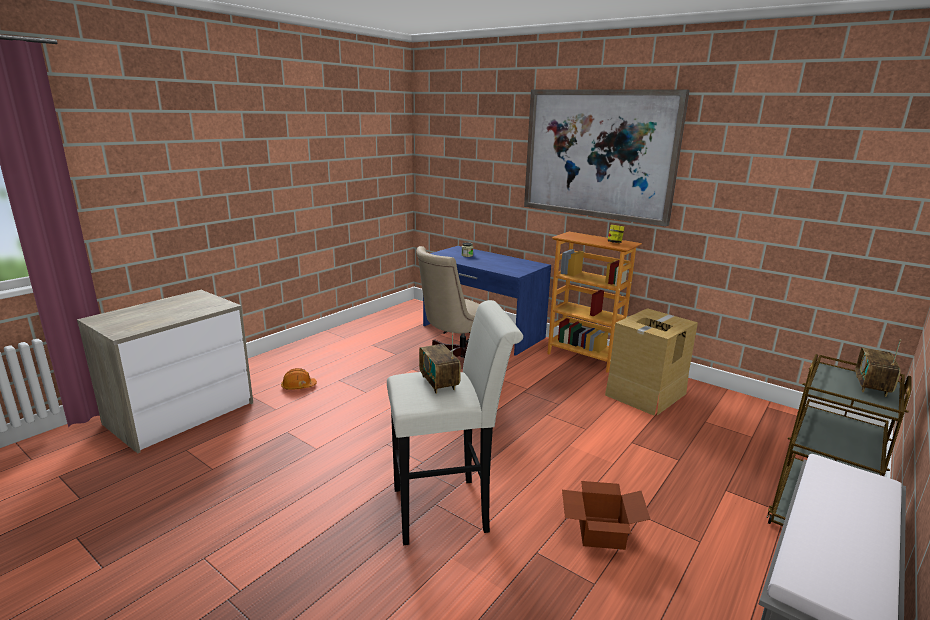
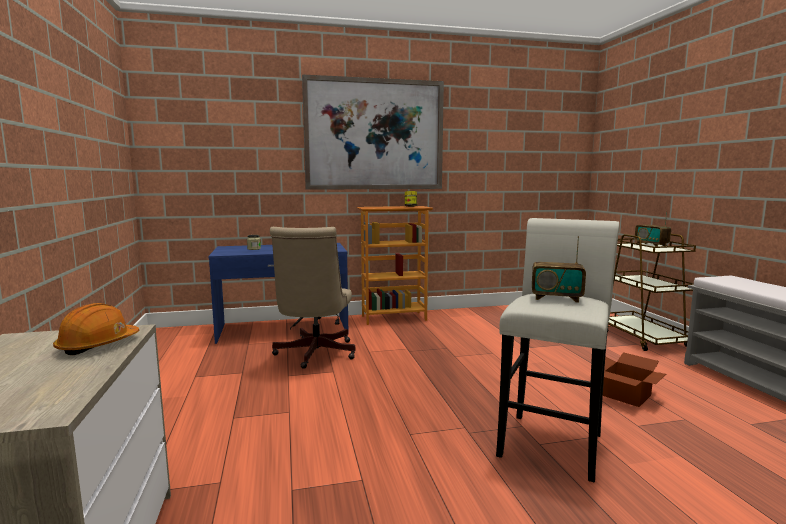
camera: 50 degrees left, 10 degrees down
(298, 386) = (195, 447): orange hard hat -> orange hard hat (98, 345)
(645, 394) = (471, 323): cardboard box -> none

